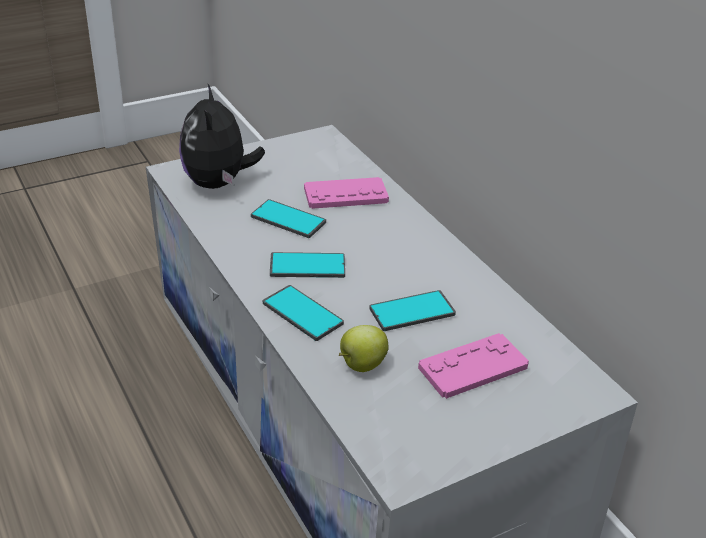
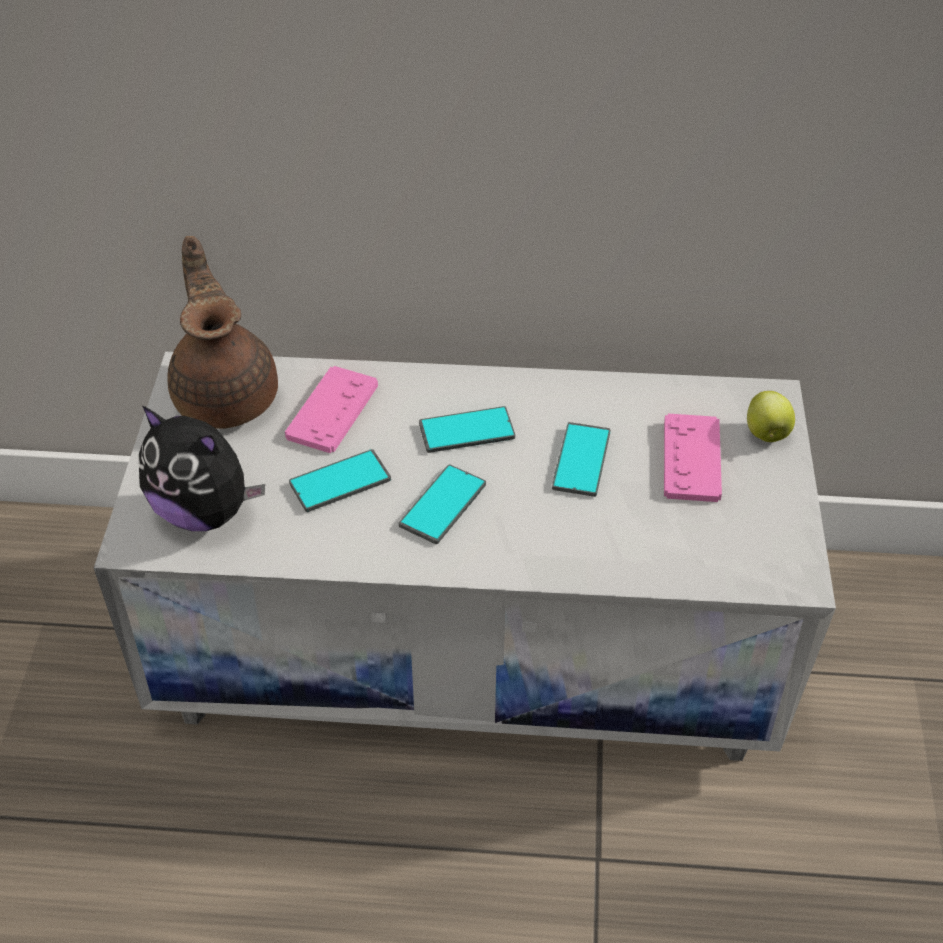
camera: 55 degrees left, 10 degrees up
(302, 313) = (522, 546): phone -> phone (466, 431)
(318, 155) = (226, 394): none -> brown teapot
(361, 365) = (635, 537): apple -> apple (767, 434)

